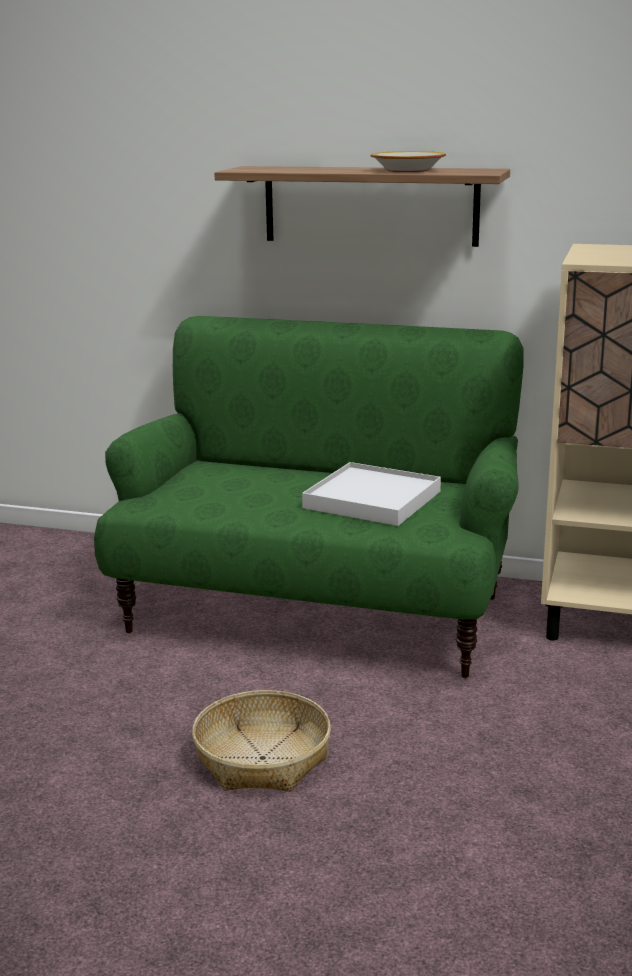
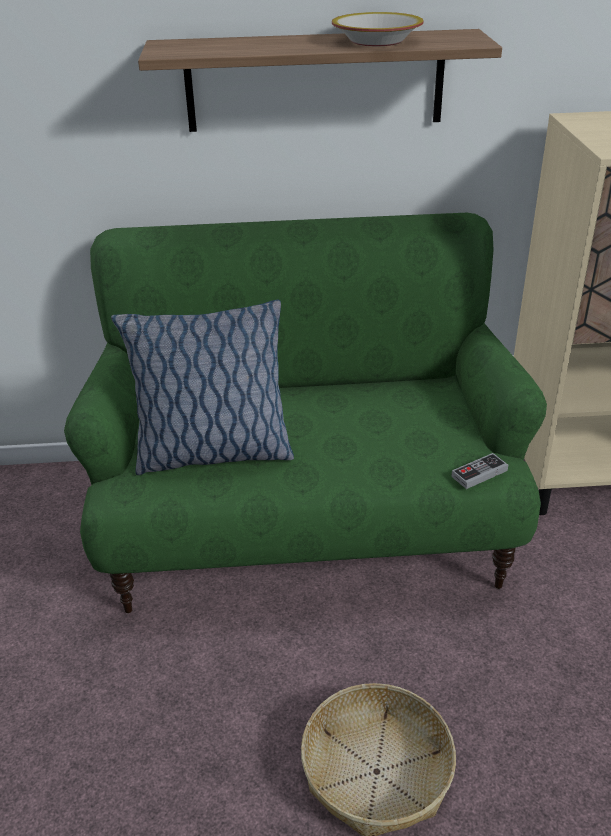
camera: 20 degrees left, 15 degrees up
(220, 495) = (212, 453): none -> pillow
(372, 499) = (377, 426): white tray -> none
(434, 536) = (479, 473): none -> game controller

